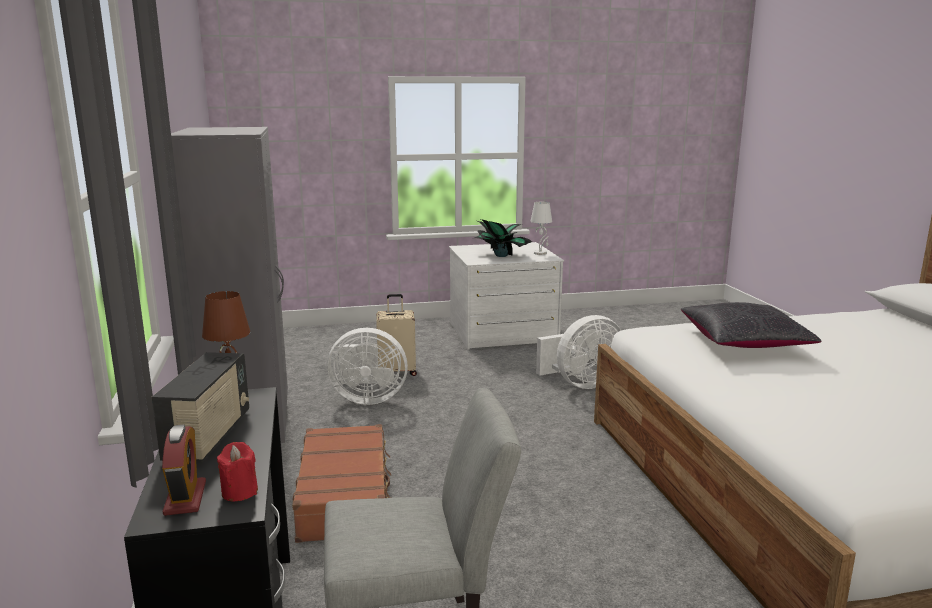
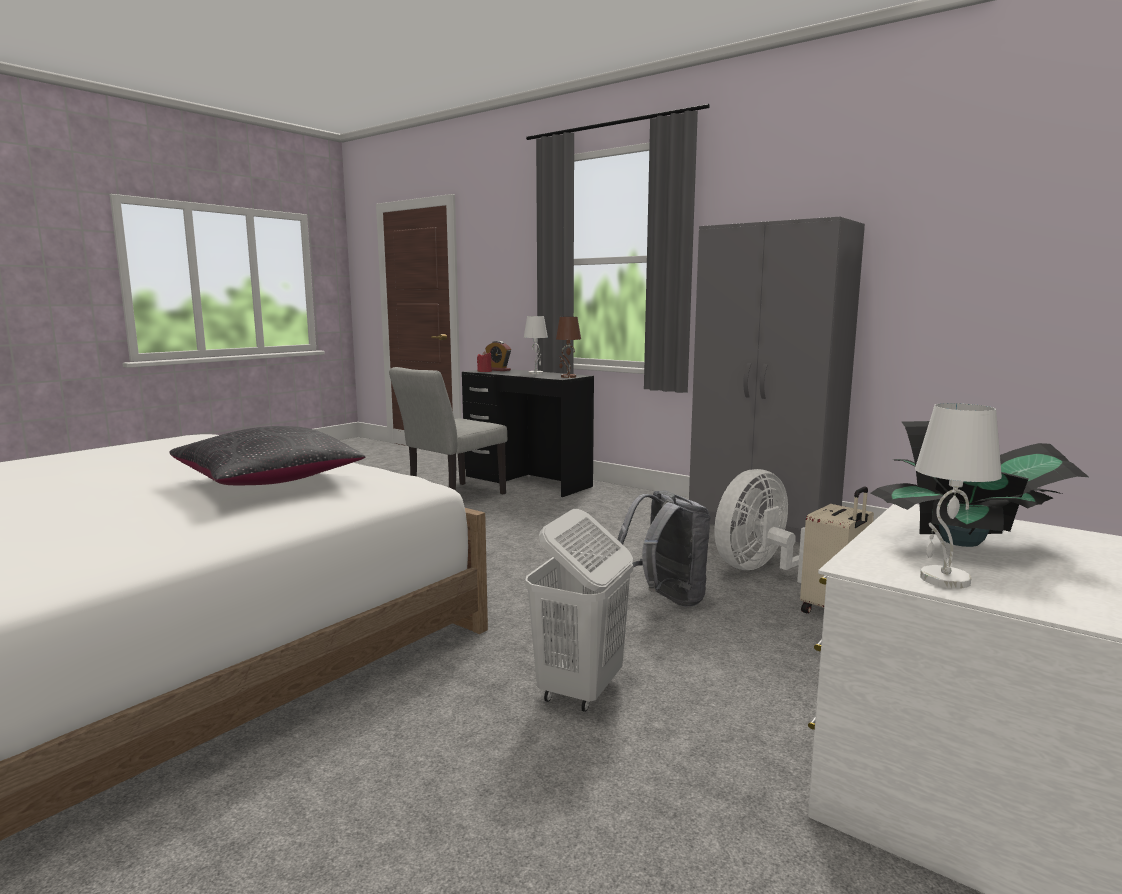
camera: 140 degrees right, 5 degrees down
(209, 436) = (536, 373): radio -> white table lamp
(345, 495) = (597, 518): brown suitcase -> none
(465, 403) = (665, 600): none -> grey backpack
(581, 384) = (579, 690): white fan -> white laundry basket

